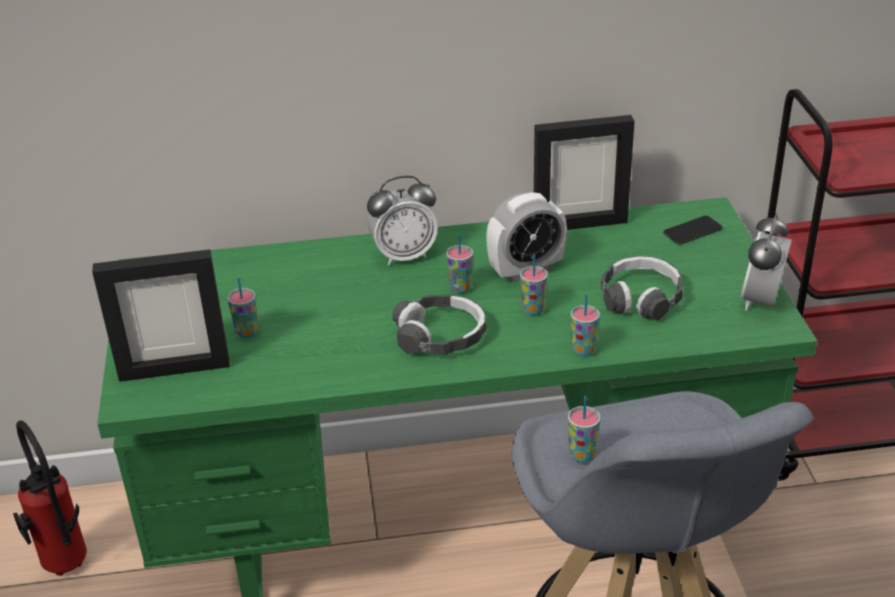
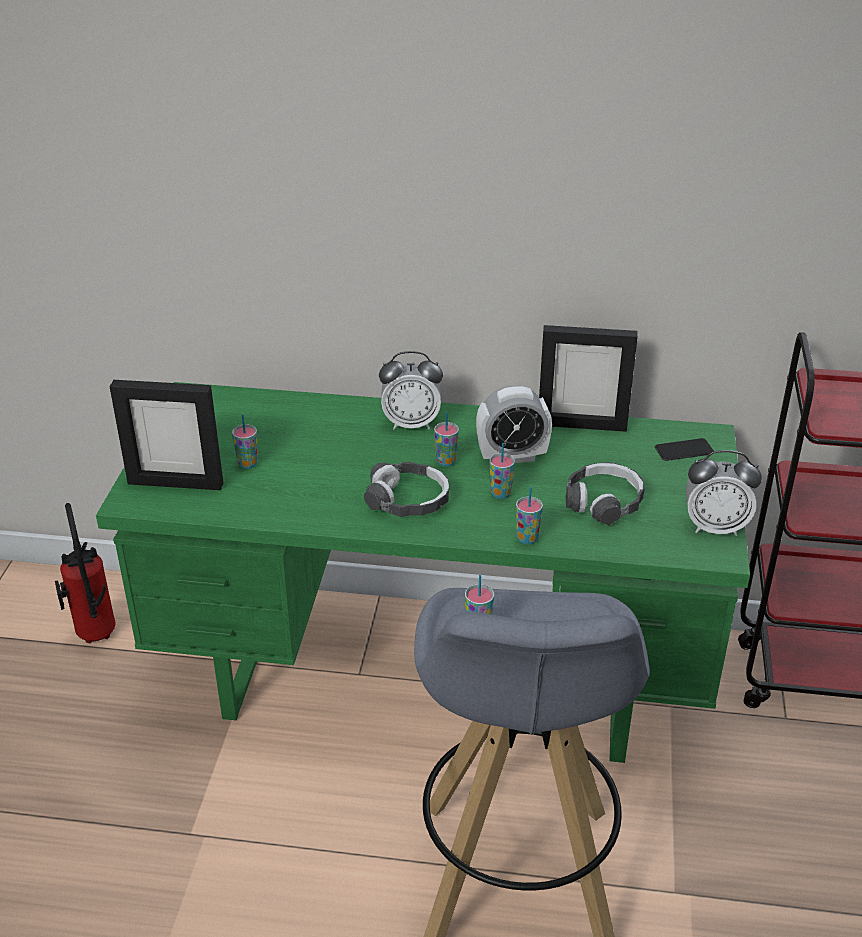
camera: 15 degrees right, 0 degrees up
(761, 301) = (715, 527): alarm clock -> alarm clock turned 120 degrees counterclockwise

